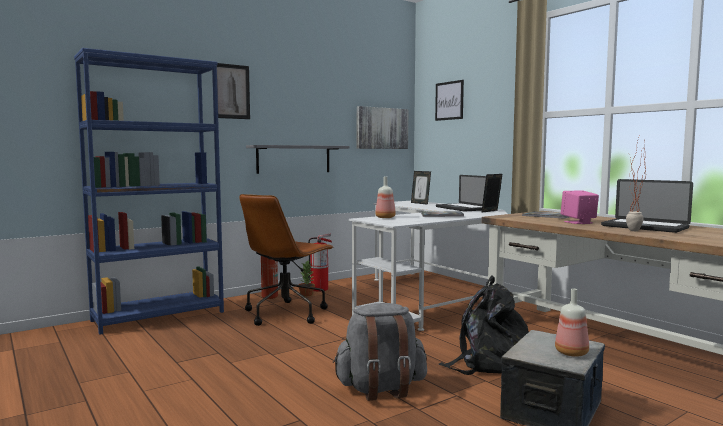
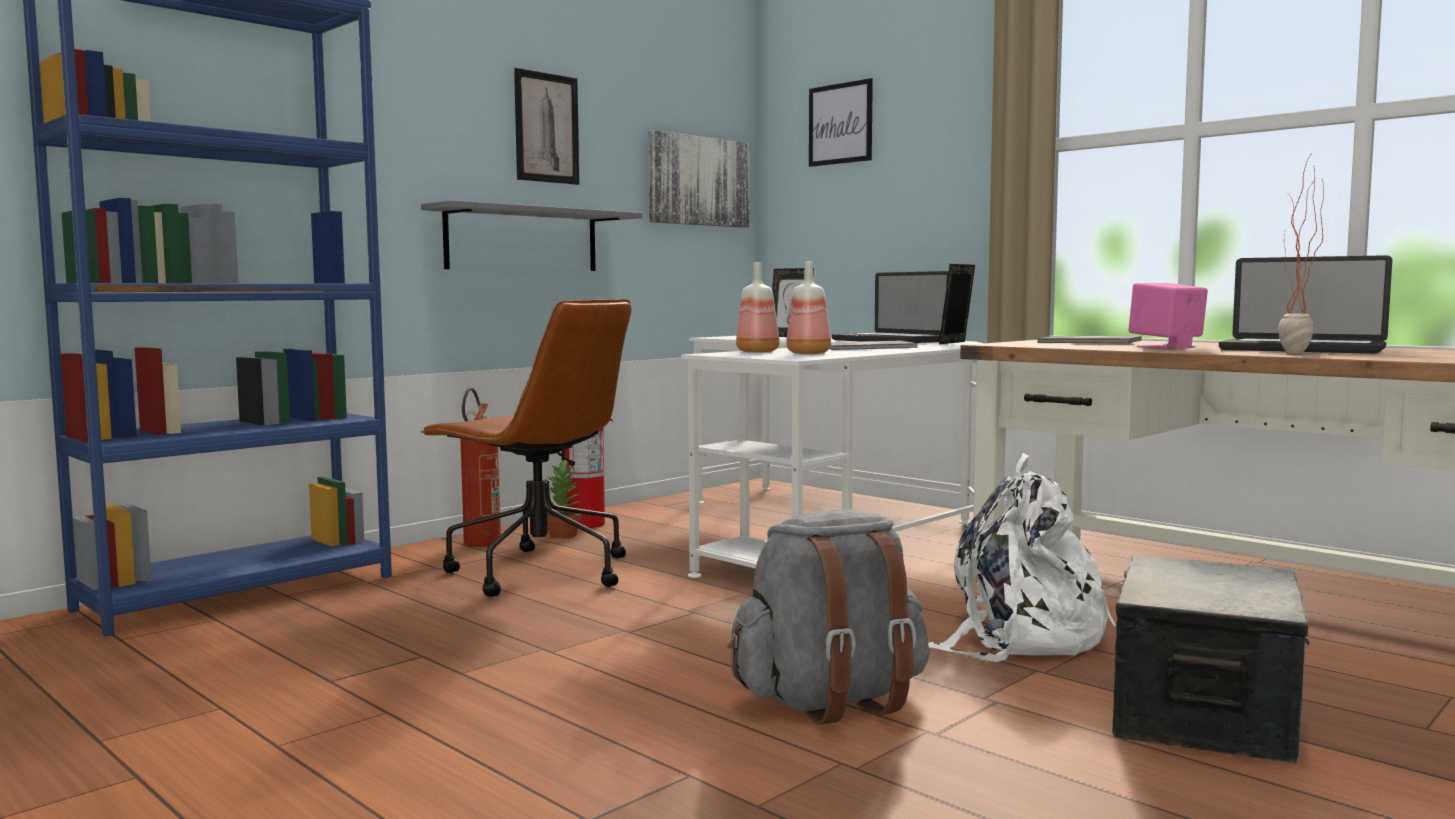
camera: 10 degrees left, 0 degrees up
(231, 91) = (387, 80): picture -> picture (546, 128)
(286, 313) = (537, 572): brown office chair -> brown office chair turned 75 degrees counterclockwise
(487, 362) = (1019, 637): black backpack -> white backpack
(572, 352) = (1249, 588): bottle -> bottle (809, 353)

